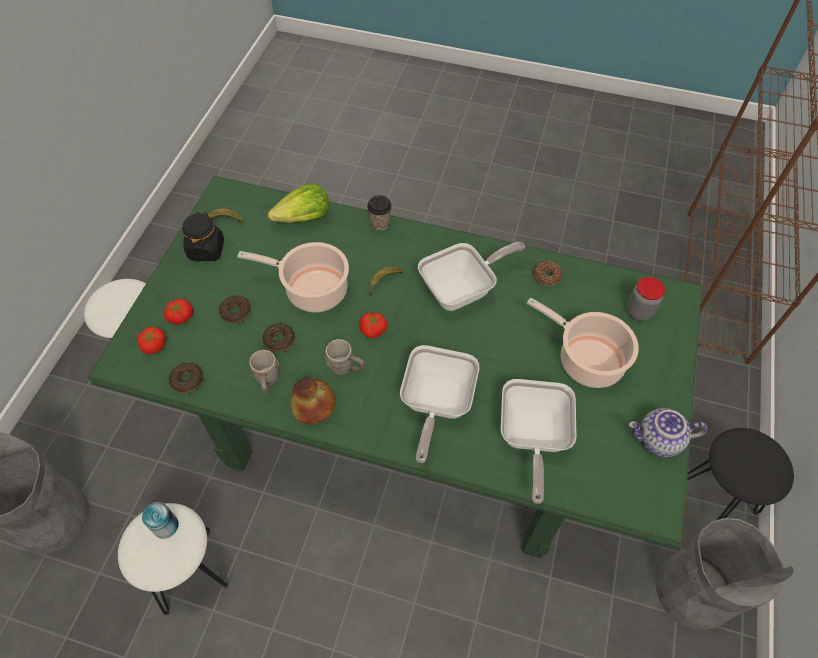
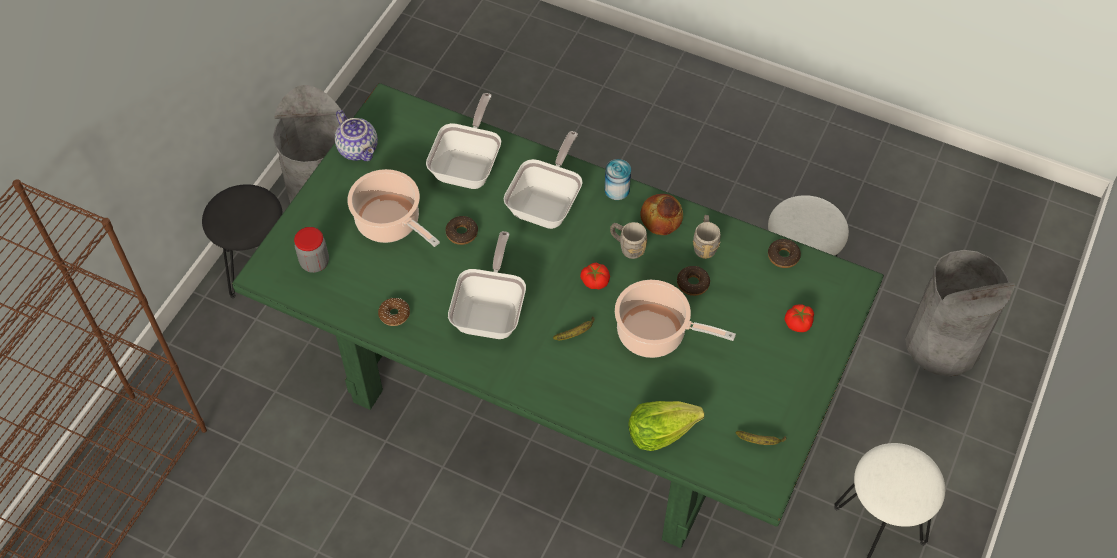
camera: 170 degrees left, 0 degrees up
(153, 345) = (822, 296): tomato -> none
(165, 525) = (806, 235): can -> can (617, 190)
(206, 249) = (778, 403): black jar -> none
(236, 312) = (739, 320): donut -> donut (462, 233)
(380, 223) = (568, 410): cup -> none
(462, 290) = (491, 312): frying pan -> frying pan turned 120 degrees clockwise
(658, 441) = (359, 149): teapot -> teapot turned 45 degrees clockwise

